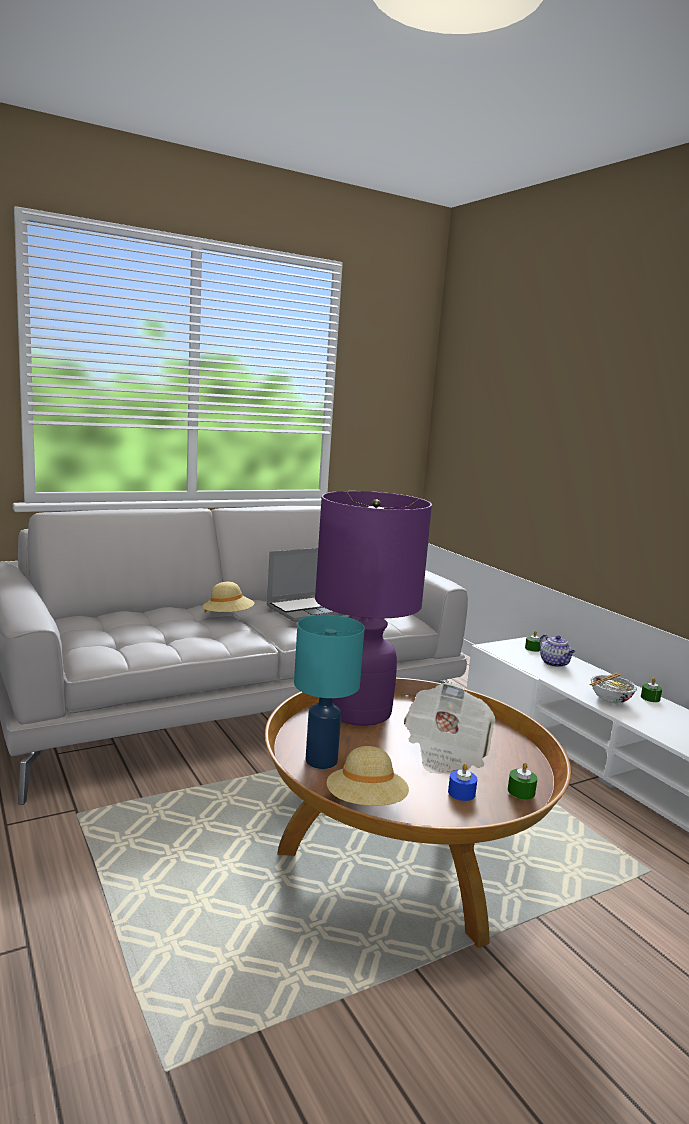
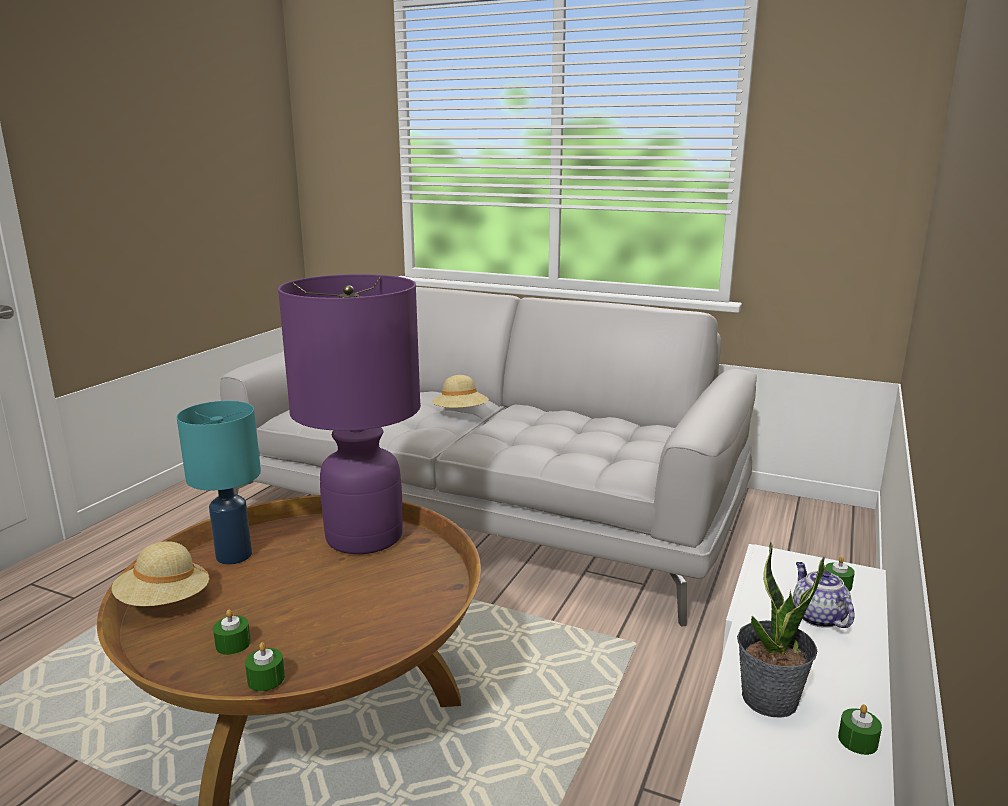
camera: 55 degrees right, 5 degrees up
(310, 610) = (548, 429): laptop -> none
(445, 751) = (326, 607): newspaper -> none
(461, 793) = (233, 644): blue candle -> green candle
(555, 663) = (817, 616): teapot -> teapot turned 135 degrees clockwise
(610, 699) = (769, 699): bowl -> potted plant

